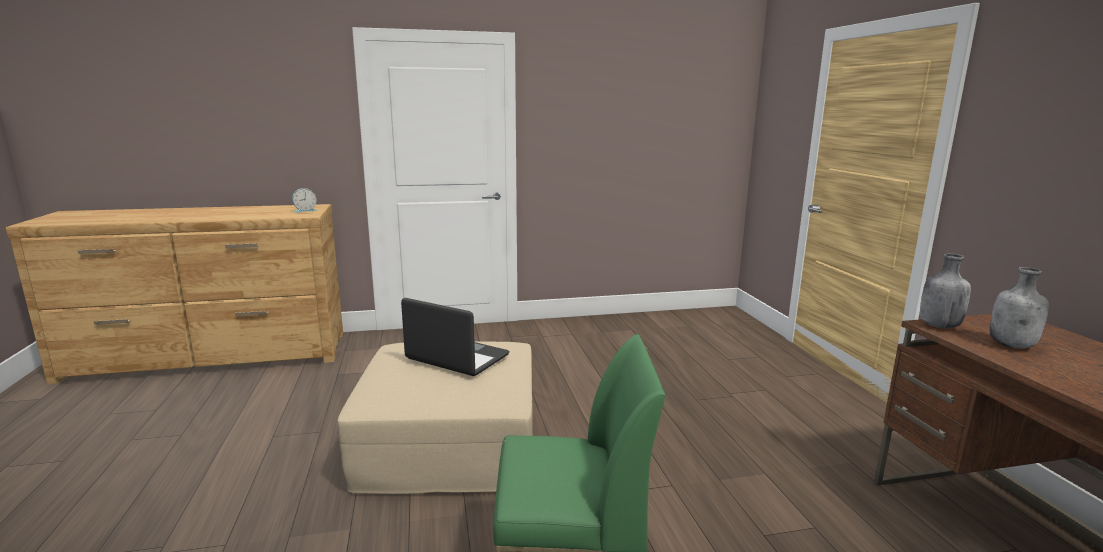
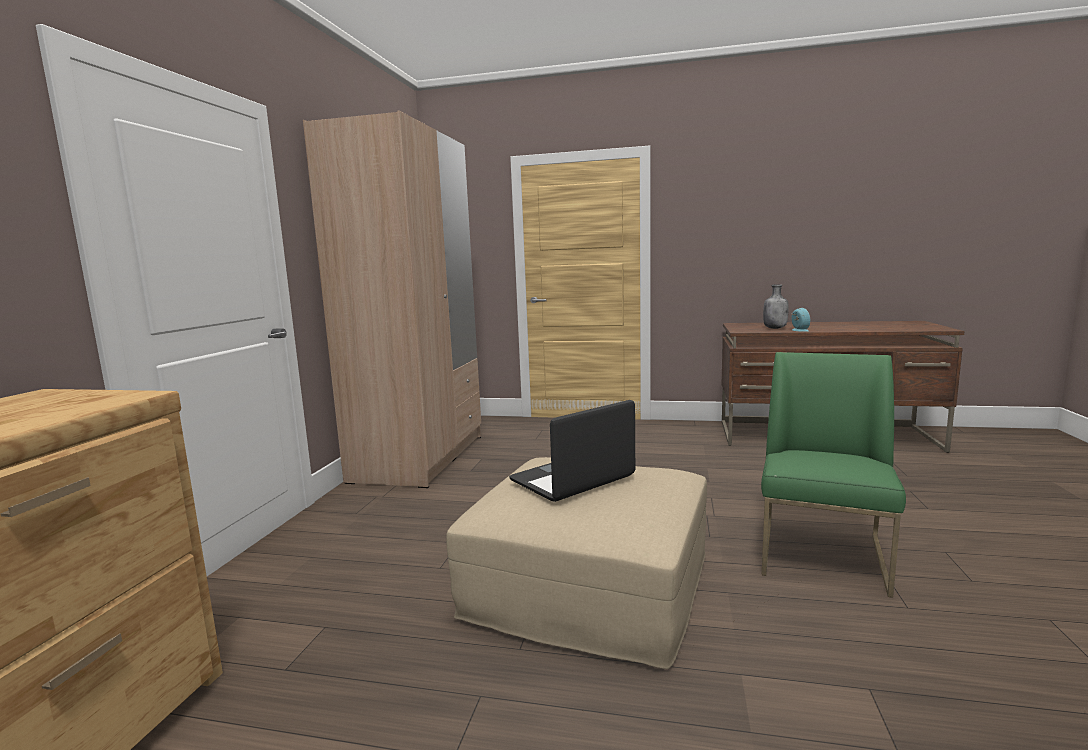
camera: 65 degrees left, 5 degrees down
(305, 210) = (69, 398): alarm clock -> alarm clock (798, 330)
(623, 327) = (420, 458): none -> beige wardrobe
(938, 325) = (742, 330): grey bottle -> none

